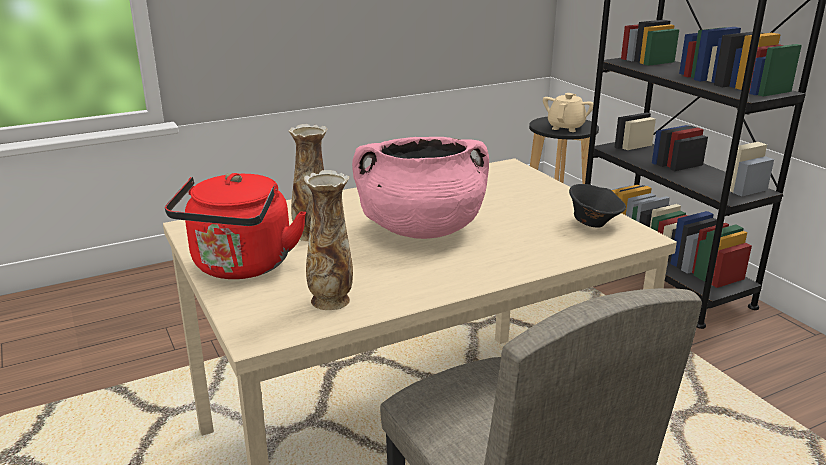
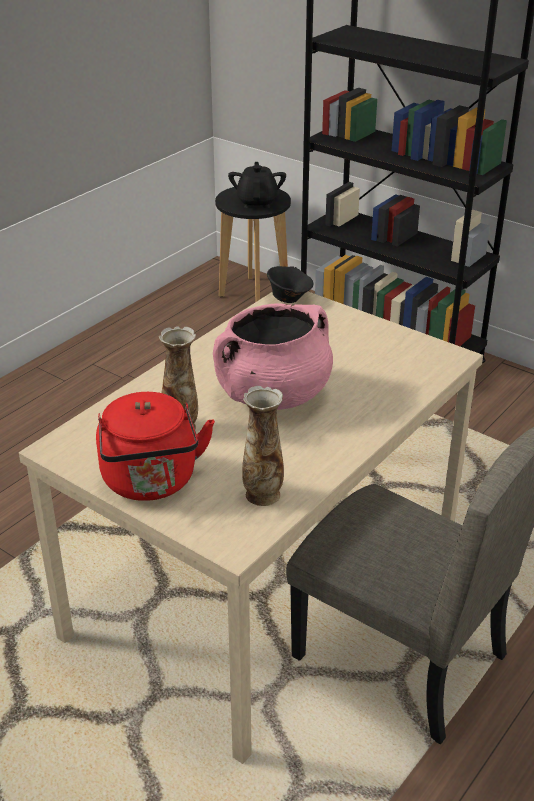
camera: 25 degrees left, 10 degrees up
(566, 127) = (257, 202): beige teapot -> black teapot
(593, 223) = (409, 351): black bowl -> black bowl (289, 298)

